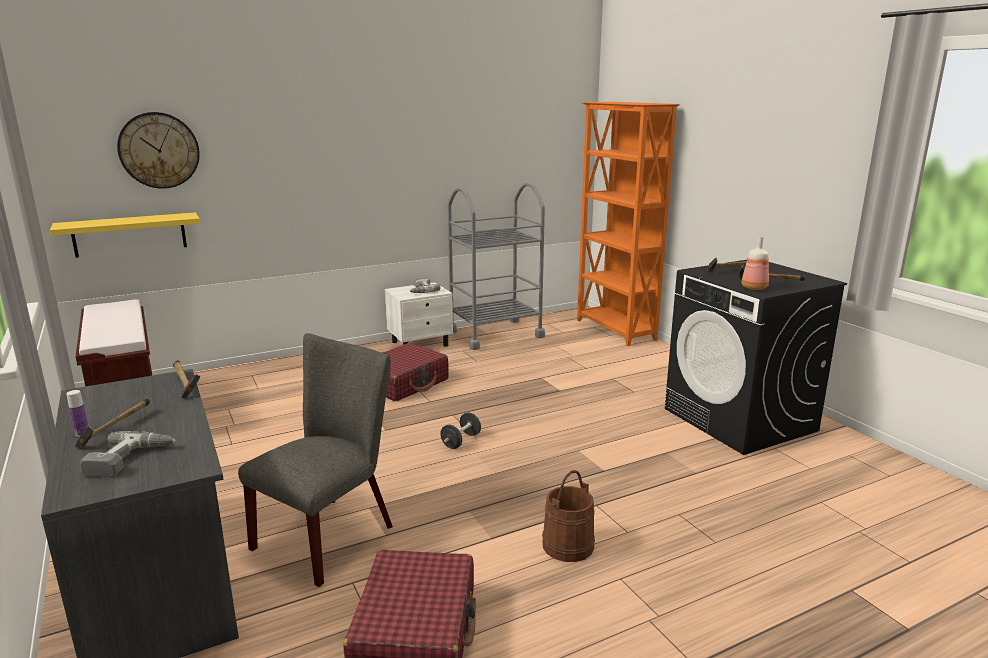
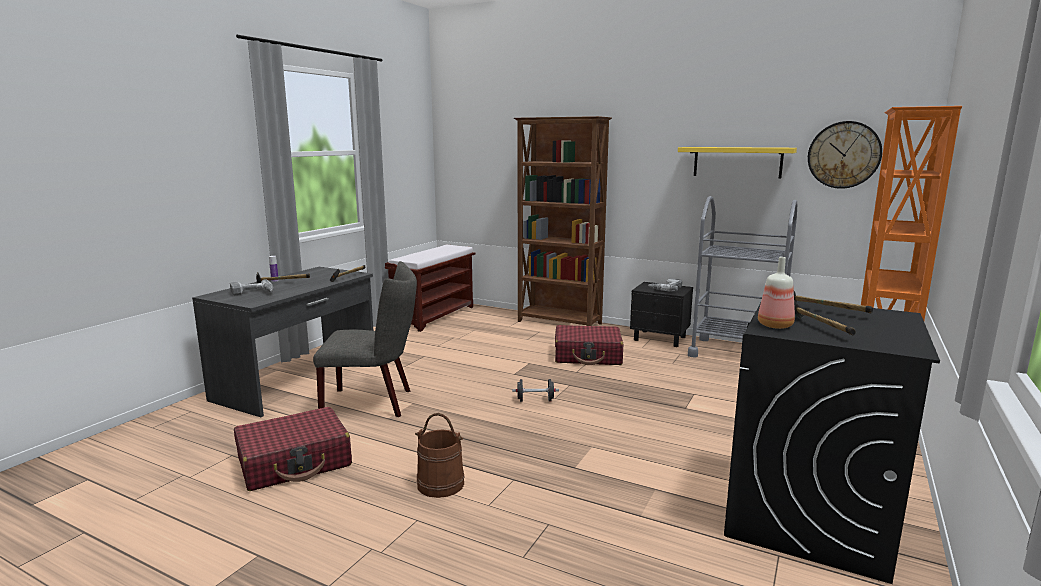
camera: 55 degrees right, 5 degrees down
(130, 234) = (478, 204): yellow shelf -> yellow shelf (737, 162)
(159, 150) = (500, 149): wall clock -> wall clock (844, 155)
(301, 363) = (559, 323): none -> brown bookcase
(421, 344) = (660, 339): white nightstand -> black nightstand

